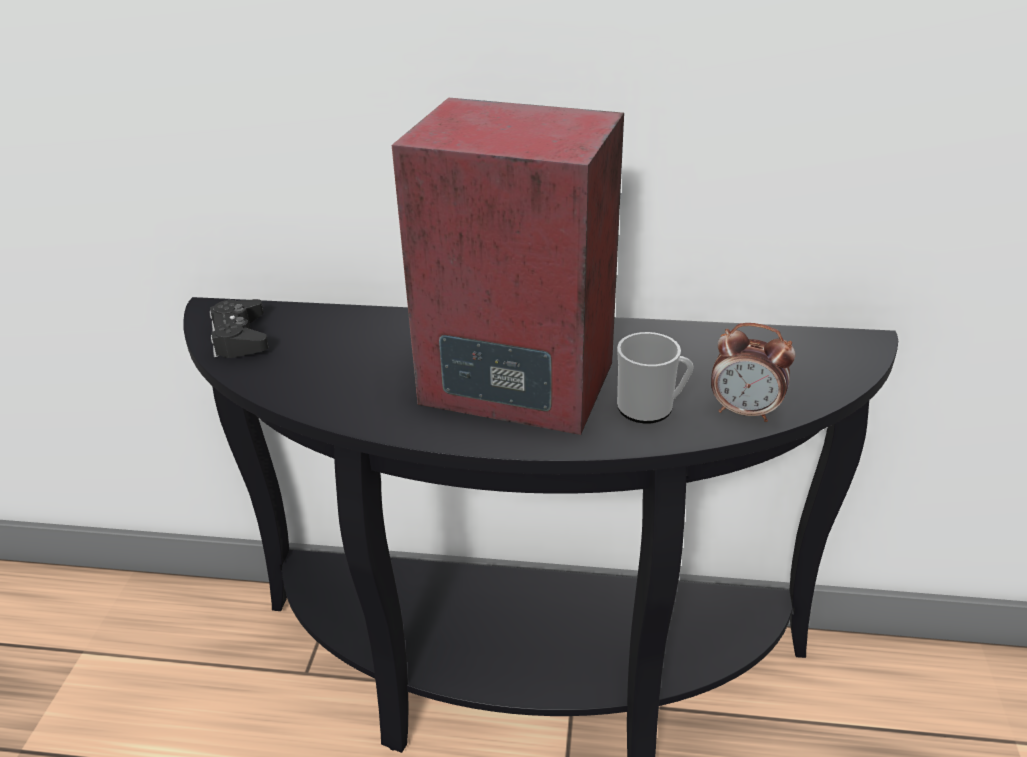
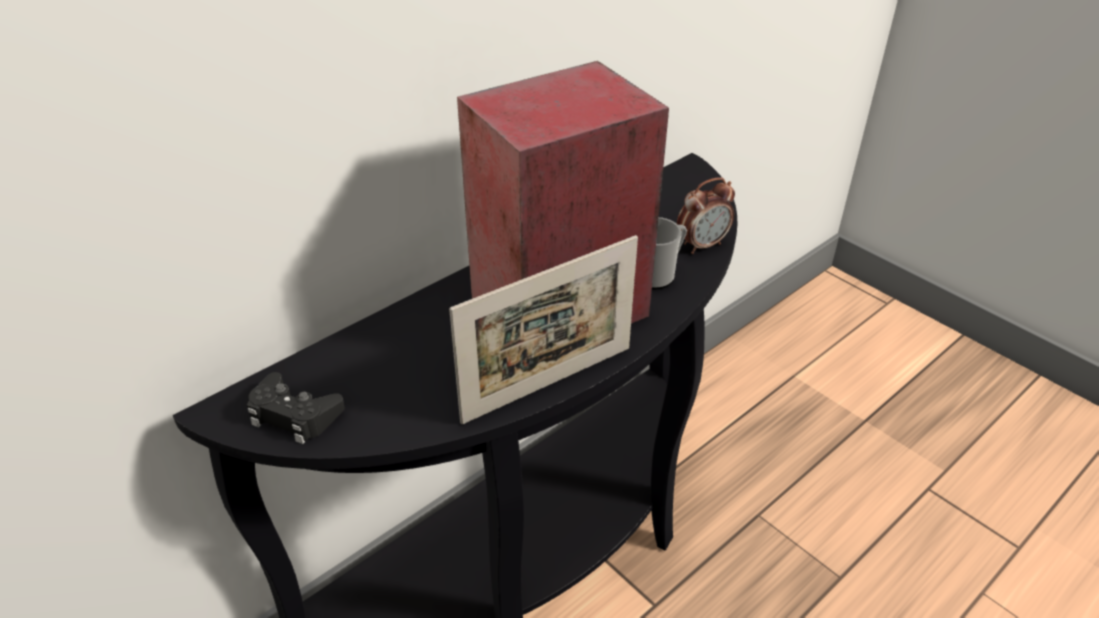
camera: 50 degrees left, 5 degrees up
(410, 427) = (548, 384): none -> picture frame

